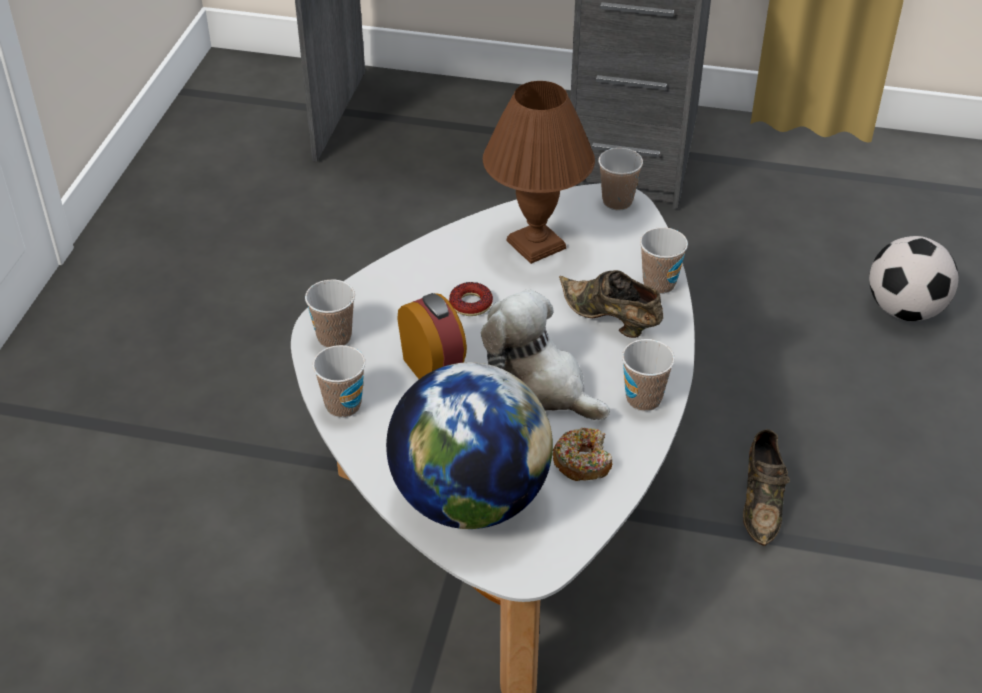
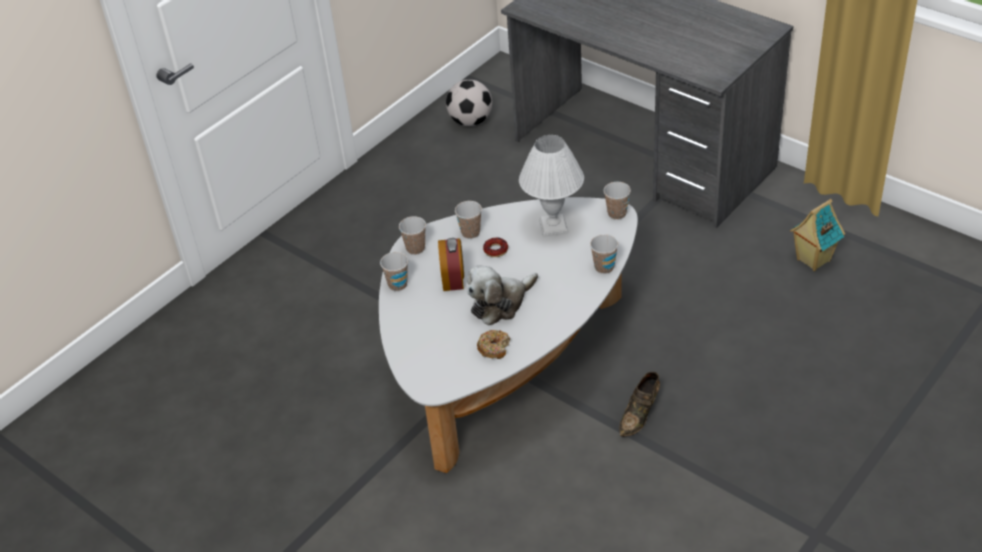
camera: 30 degrees right, 0 degrees up
(470, 499) = (427, 349): globe -> none
(535, 245) = (552, 227): brown table lamp -> white table lamp
(539, 385) = (500, 303): plush toy -> plush toy turned 105 degrees counterclockwise
(610, 320) = (562, 280): brown shoe -> none
(643, 399) = (548, 326): cup -> cup (470, 233)
(829, 218) = (812, 260): none -> toy house
(904, 310) = (815, 331): football -> football (470, 121)

